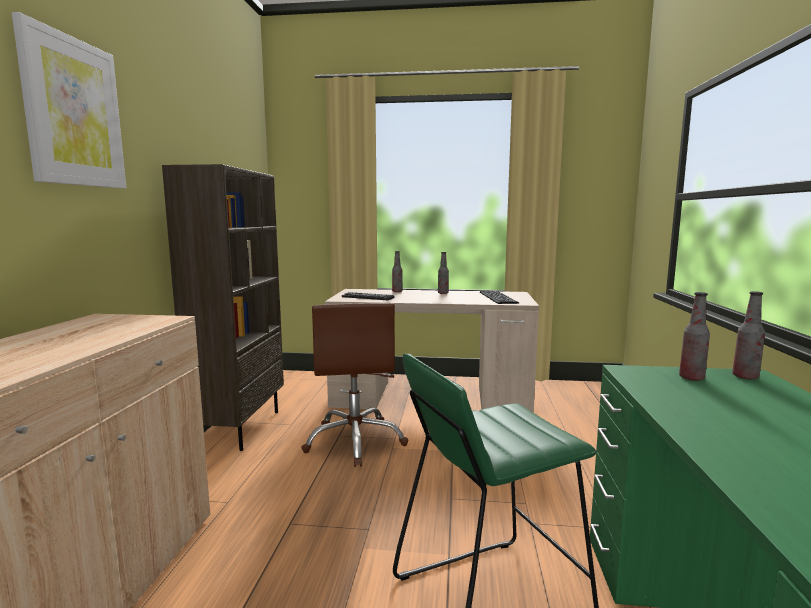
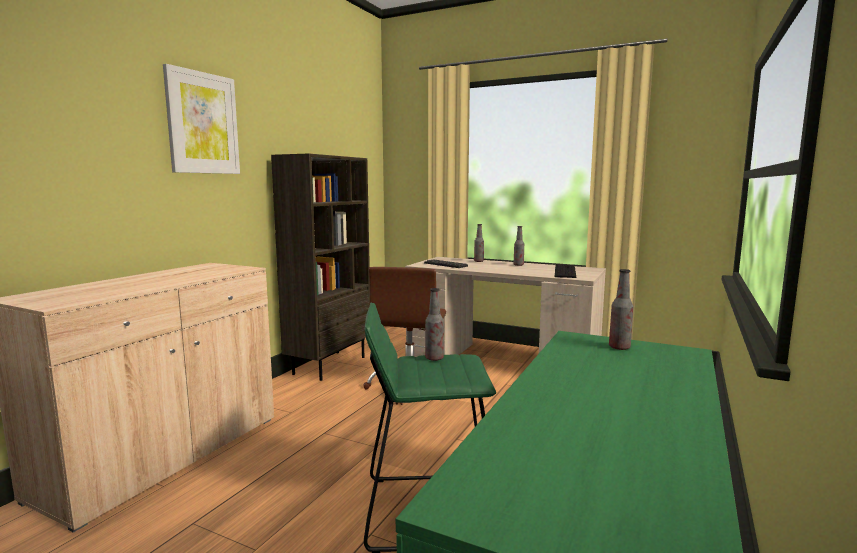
camera: 20 degrees right, 0 degrees up
(745, 377) = (675, 352): bottle -> bottle (434, 358)

